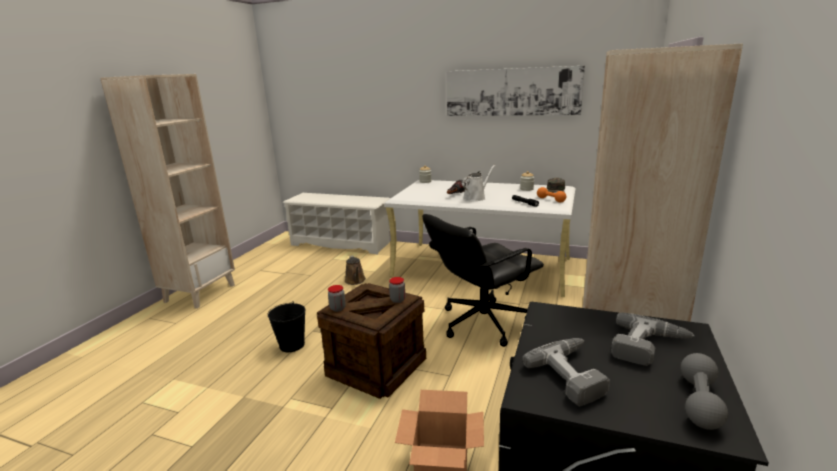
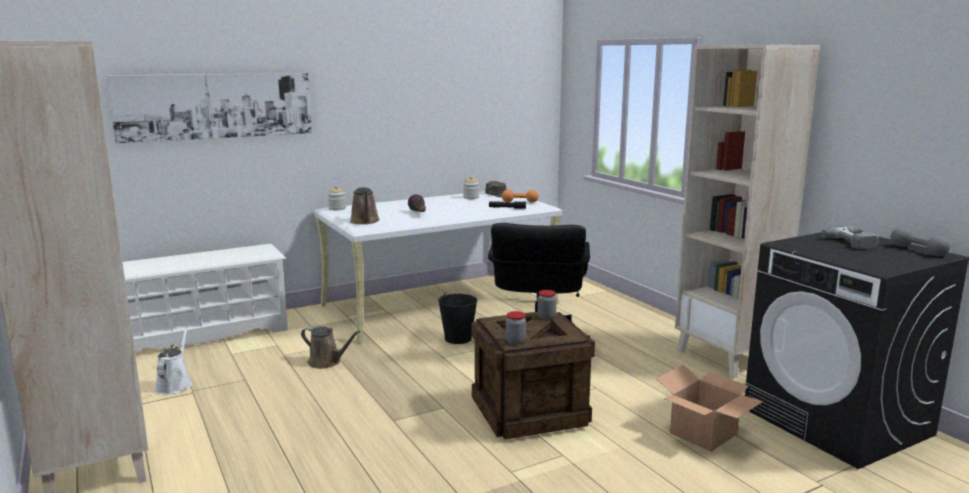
camera: 50 degrees left, 5 degrees down
(292, 345) = (402, 440): black bucket -> black bucket (458, 338)
(411, 194) = (365, 221): none -> brown watering can
(476, 198) = (448, 212): white watering can -> white watering can (175, 385)
(511, 92) = (430, 85): picture -> picture (216, 106)
(574, 374) = (868, 259): power drill -> none

